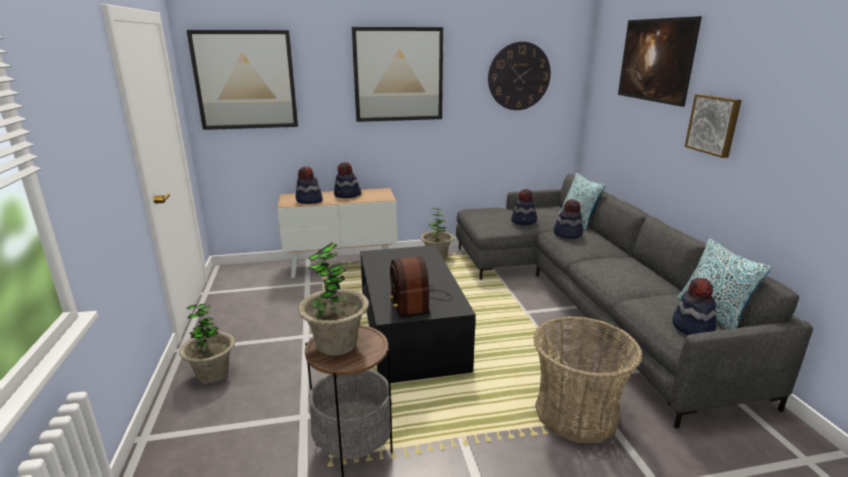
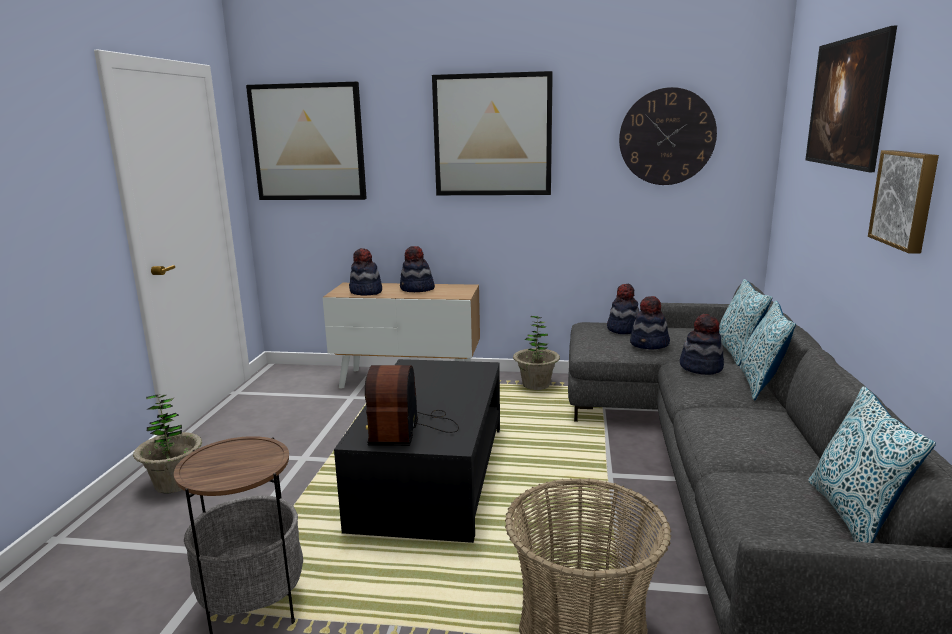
camera: 20 degrees right, 5 degrees down
(336, 344) = (224, 457): potted plant -> none
(607, 241) = (760, 384): none -> pillow
(692, 327) = (791, 531): hat -> hat (623, 329)

